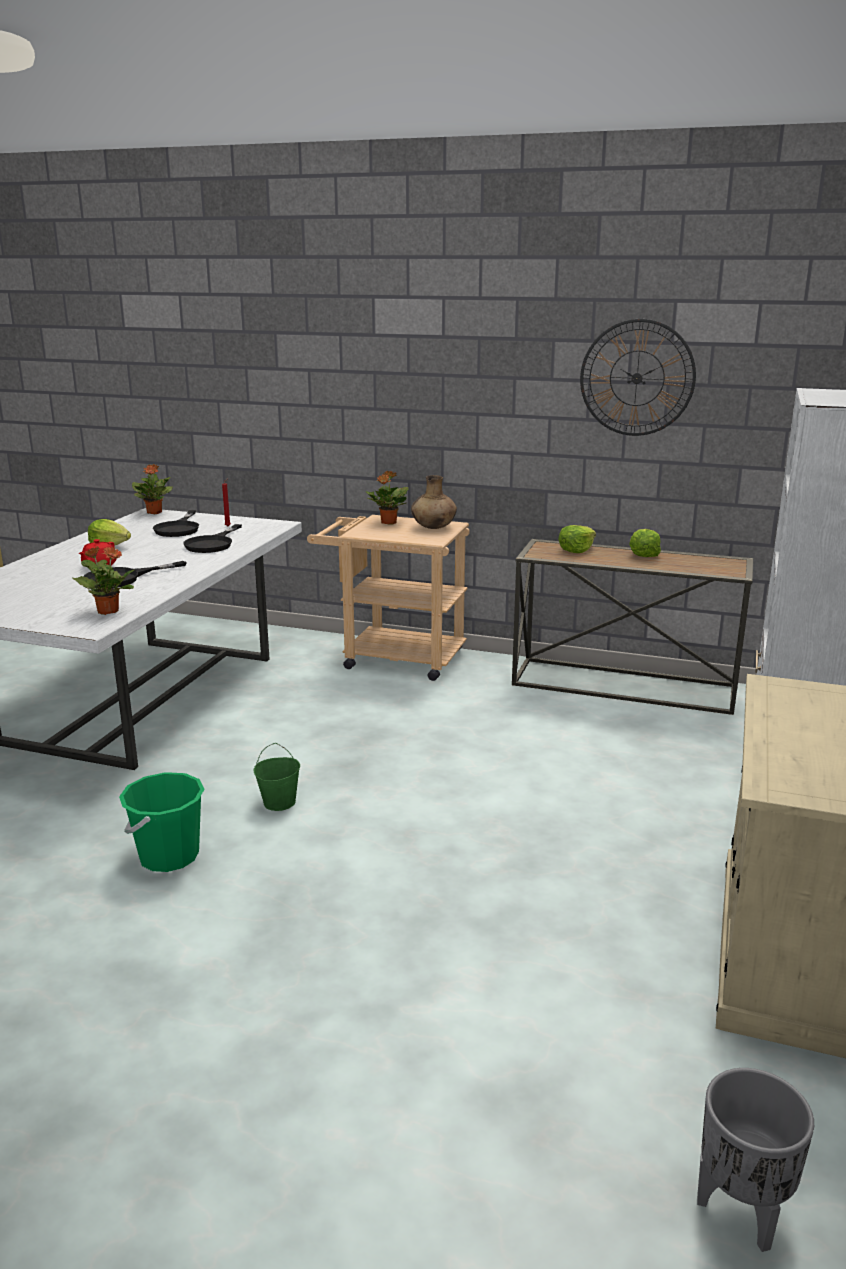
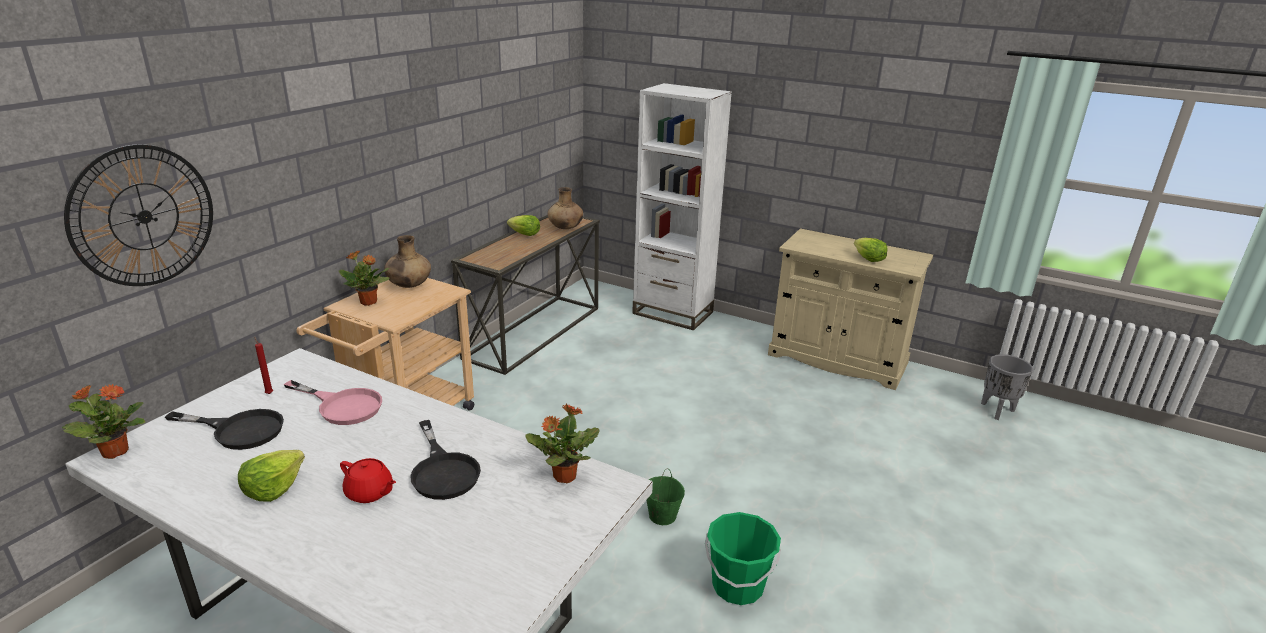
camera: 80 degrees left, 5 degrees up
(212, 544) = (342, 406): black frying pan -> pink frying pan
(576, 550) = (495, 251): lettuce -> lettuce (868, 259)
(637, 378) = (488, 104): wall clock -> wall clock (144, 216)
(692, 567) = (565, 228): none -> brown vase

